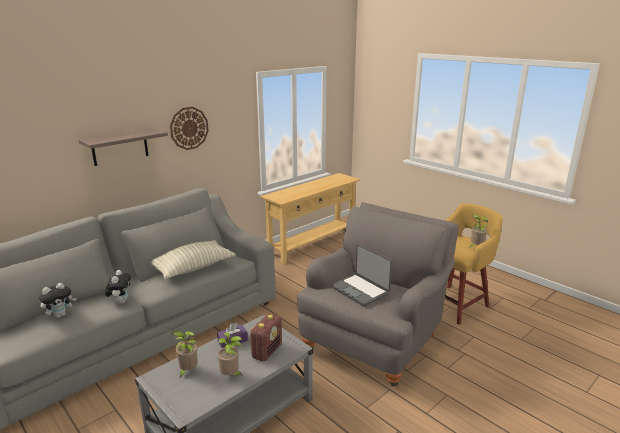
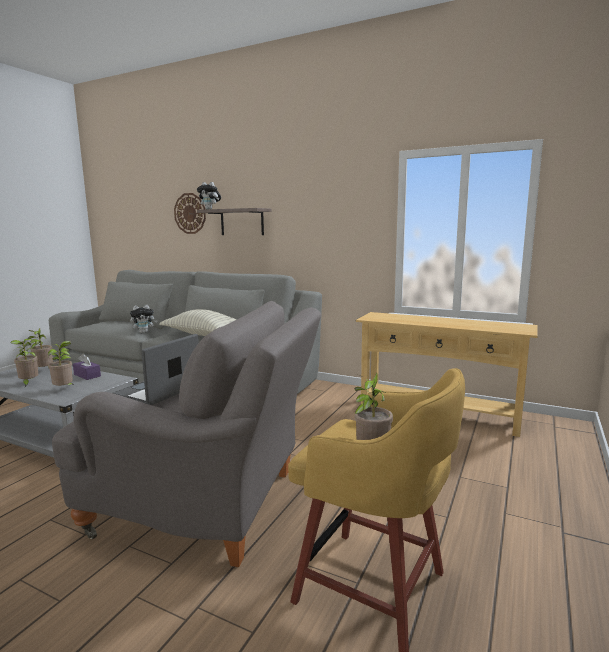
camera: 70 degrees right, 10 degrees down
(60, 315) = (115, 323): plush toy -> plush toy (210, 209)
(189, 128) = (305, 213): wall clock -> wall clock (190, 213)
(267, 351) = (65, 389): radio -> potted plant

